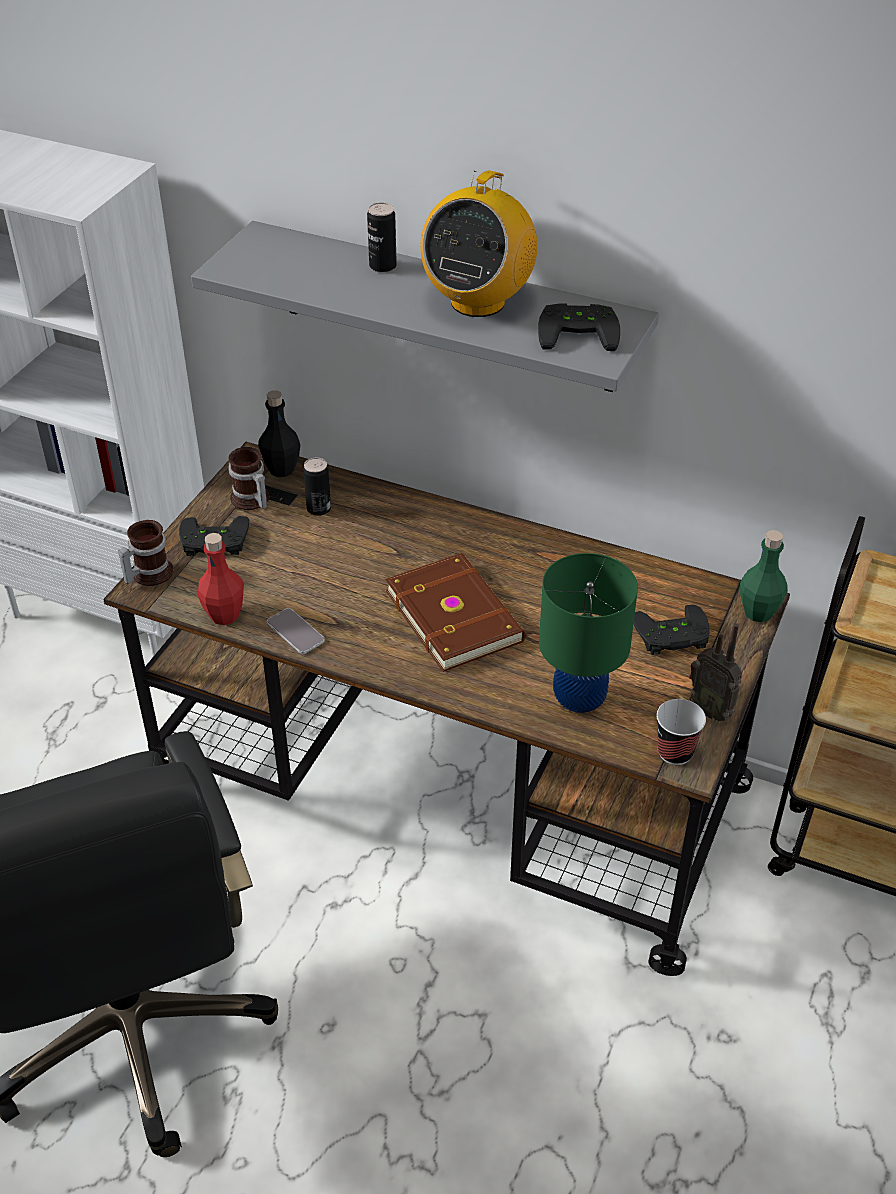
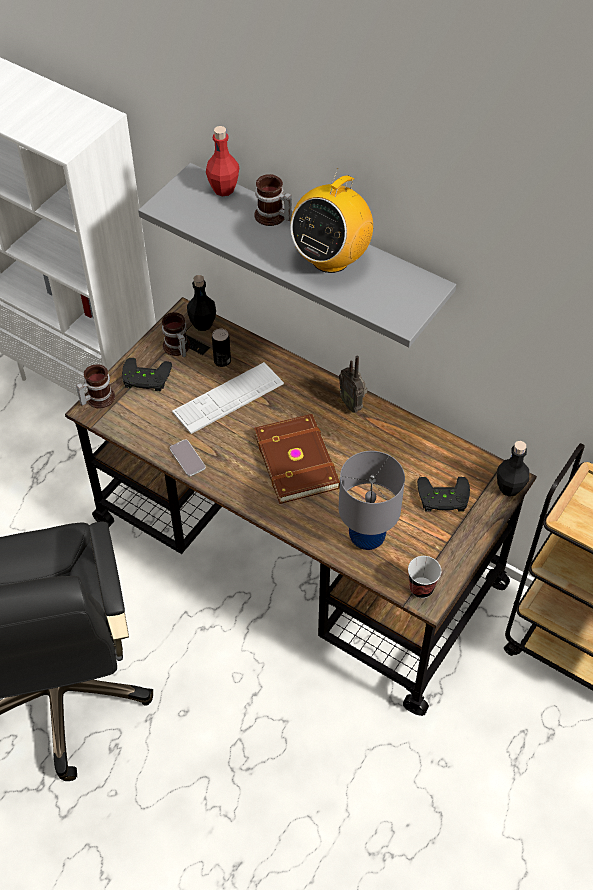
camera: 10 degrees right, 10 degrees up
(224, 615) = (142, 438): red bottle -> red bottle (223, 189)
(338, 552) = (228, 398): none -> keyboard
(383, 266) = (272, 217): can -> mug
(577, 698) = (365, 537): green table lamp -> grey table lamp
(578, 331) = (394, 294): black game controller -> none
(711, 709) = (455, 559): radio -> radio (352, 404)
(758, 612) = (509, 488): green bottle -> black bottle

